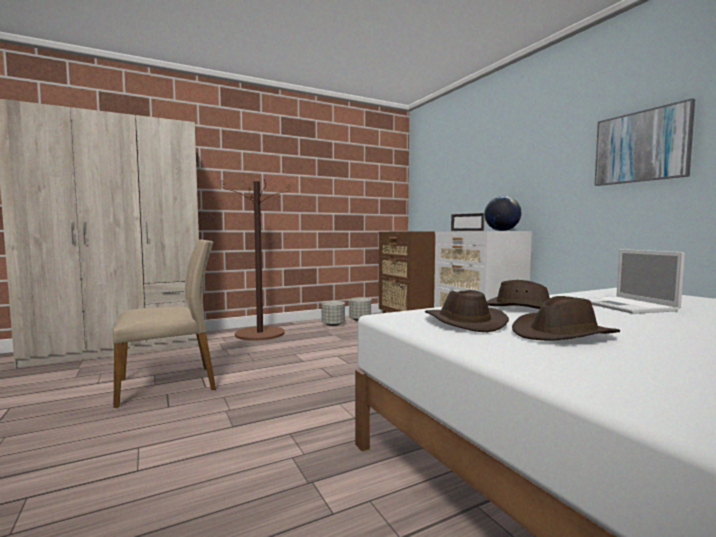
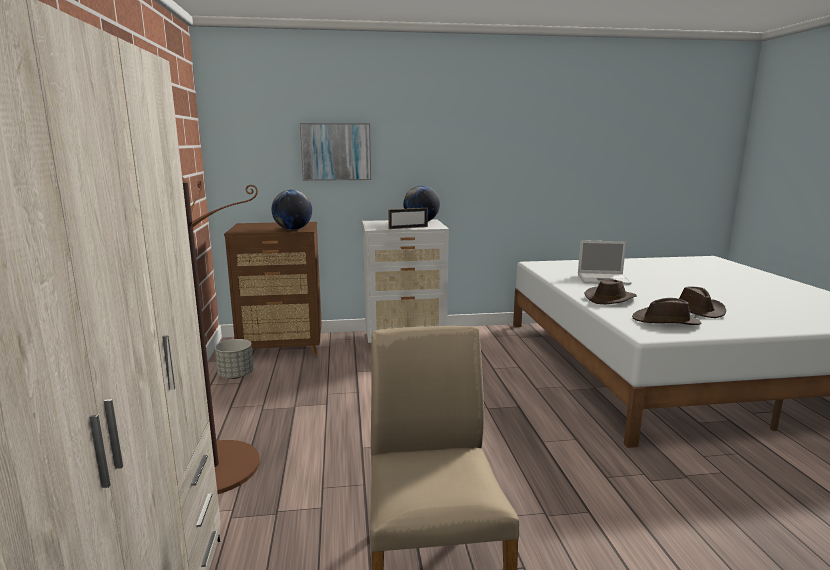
camera: 70 degrees left, 10 degrees up
(333, 324) = (237, 398): grey planter -> none
(410, 231) = (293, 229): none -> globe
(641, 147) = (528, 152): picture -> picture (336, 152)

